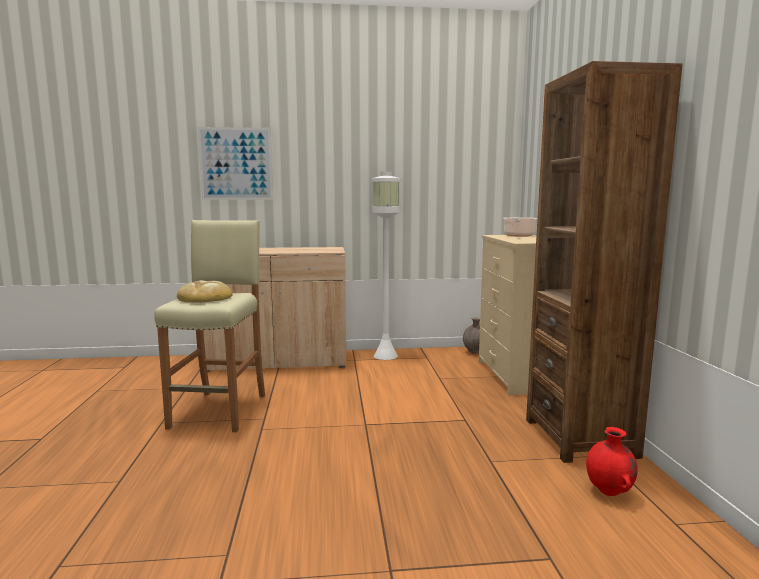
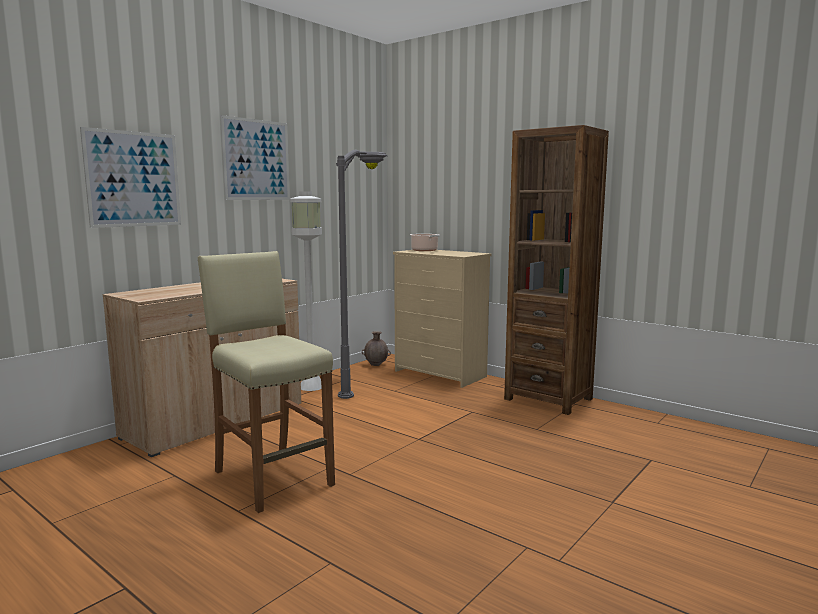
camera: 45 degrees left, 0 degrees up
(205, 297) = (265, 346): bread -> none
(349, 144) = (256, 160): none -> picture
(435, 364) = (366, 381): none -> grey floor lamp
(609, 492) = (612, 420): red vase -> none

